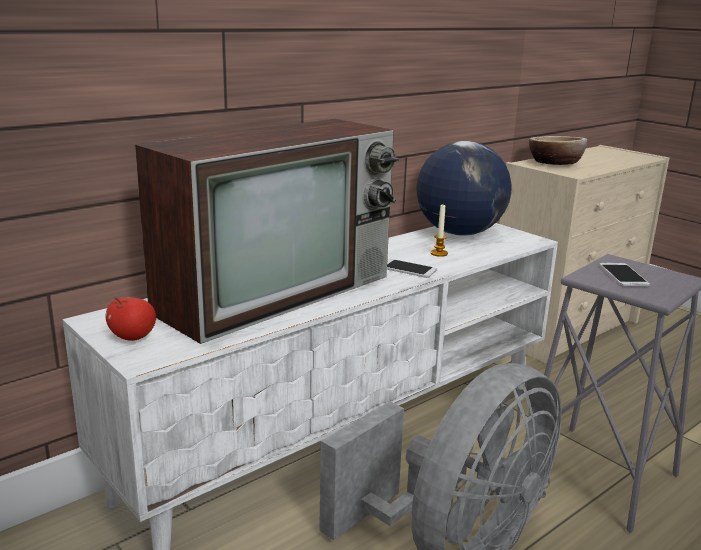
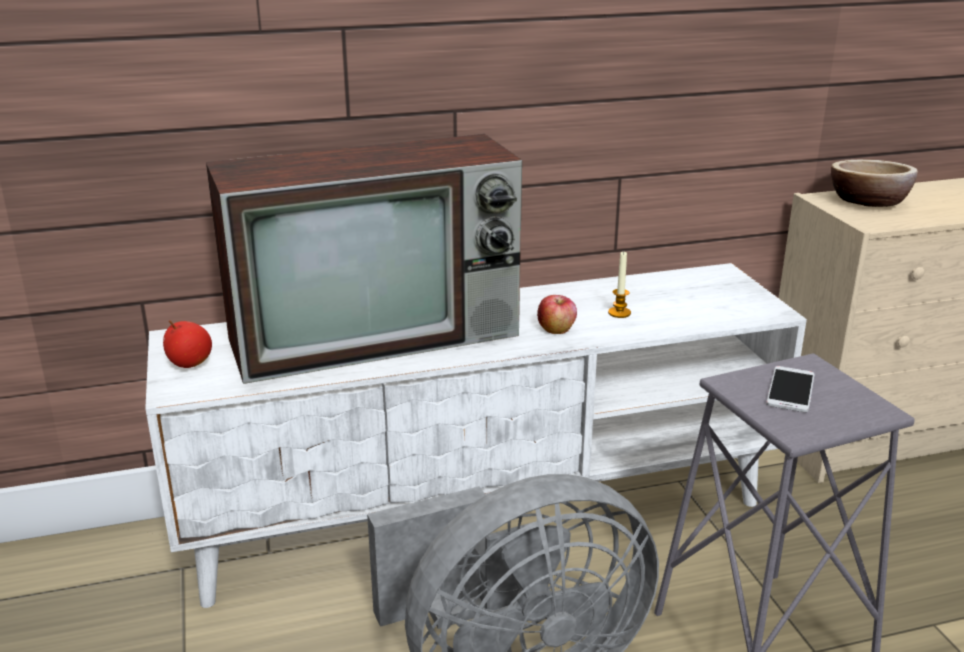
camera: 25 degrees right, 5 degrees up
(408, 269) = (556, 329): phone -> apple
(459, 233) = (679, 286): globe -> none

